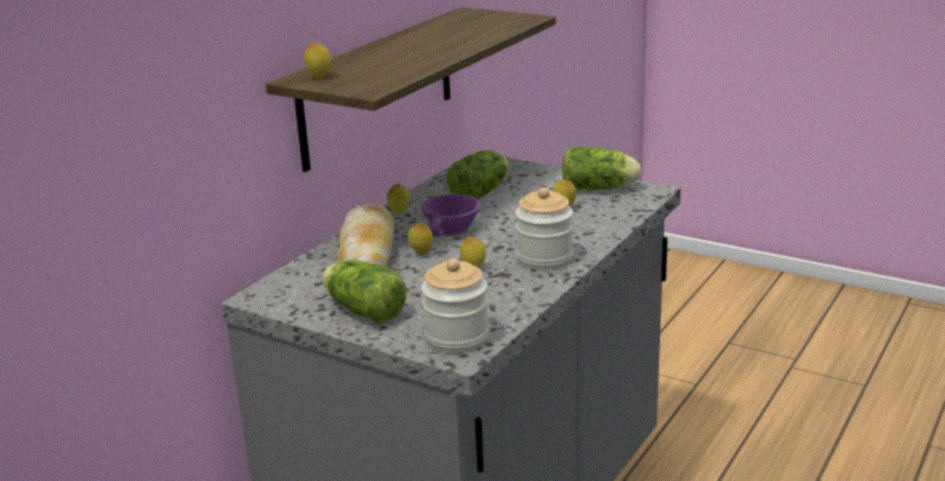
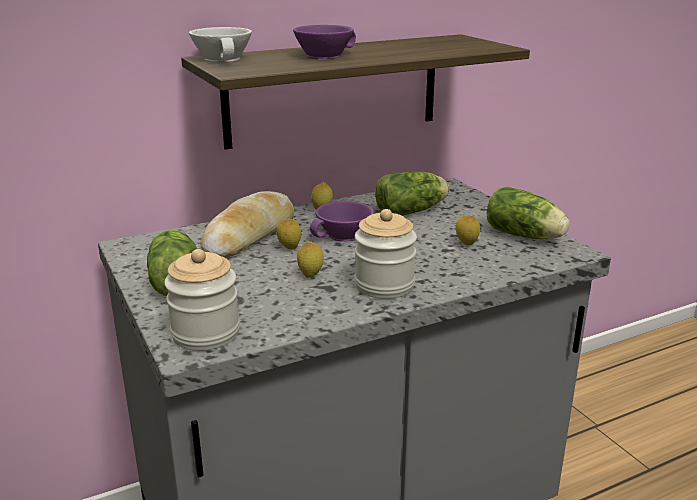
camera: 30 degrees right, 0 degrees up
(319, 77) = (225, 59): lemon -> white cup
(400, 55) = (323, 55): none -> purple cup

